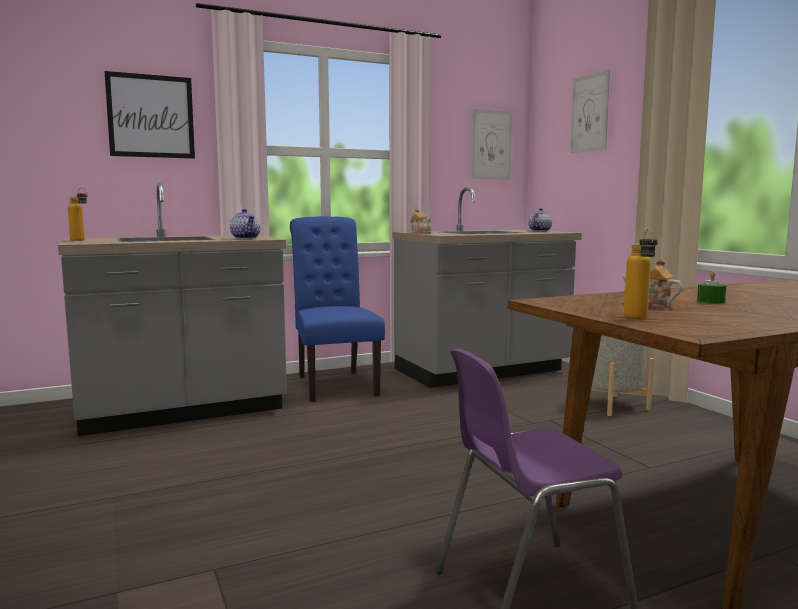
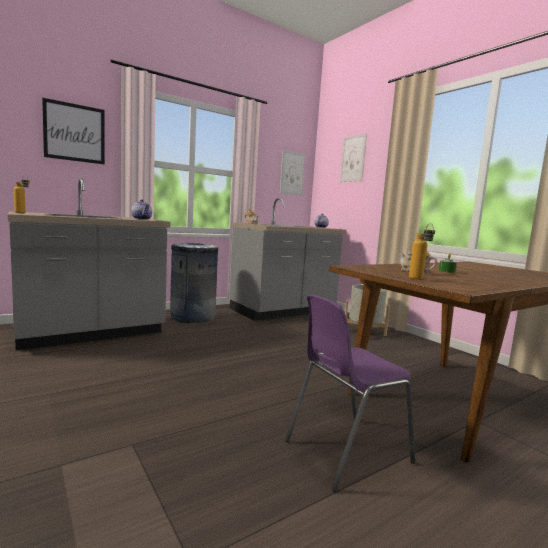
camera: 10 degrees left, 0 degrees up
(334, 383) = (192, 317): blue chair -> grey trash can

